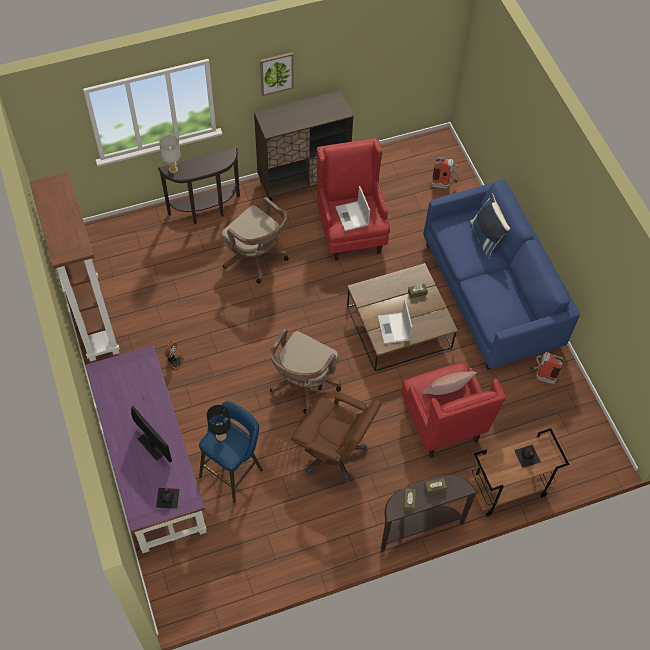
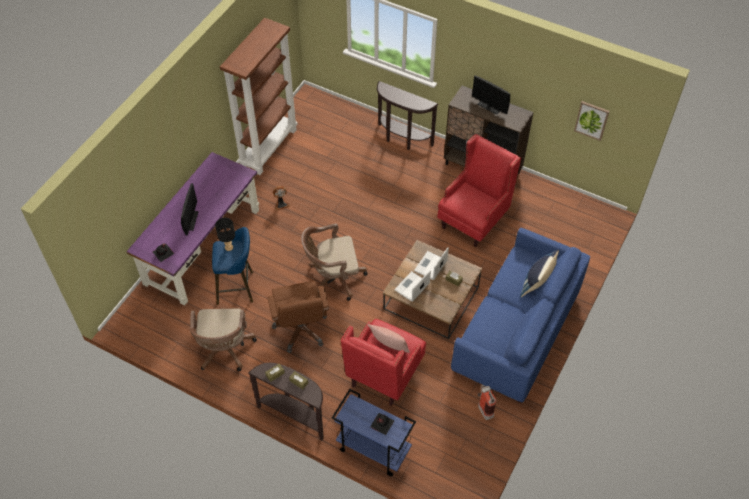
camera: 50 degrees right, 5 degrees down
(173, 170) = (385, 88): grey table lamp -> none
(257, 257) = (398, 188): brown office chair -> brown office chair (224, 351)
(276, 73) = (486, 64): picture -> picture (591, 120)
(301, 112) = (490, 106): none -> monitor
(352, 216) = (466, 201): laptop -> laptop (430, 266)
(443, 185) = (572, 242): fire extinguisher -> none
(507, 490) = (373, 449): brown cart -> blue cart

